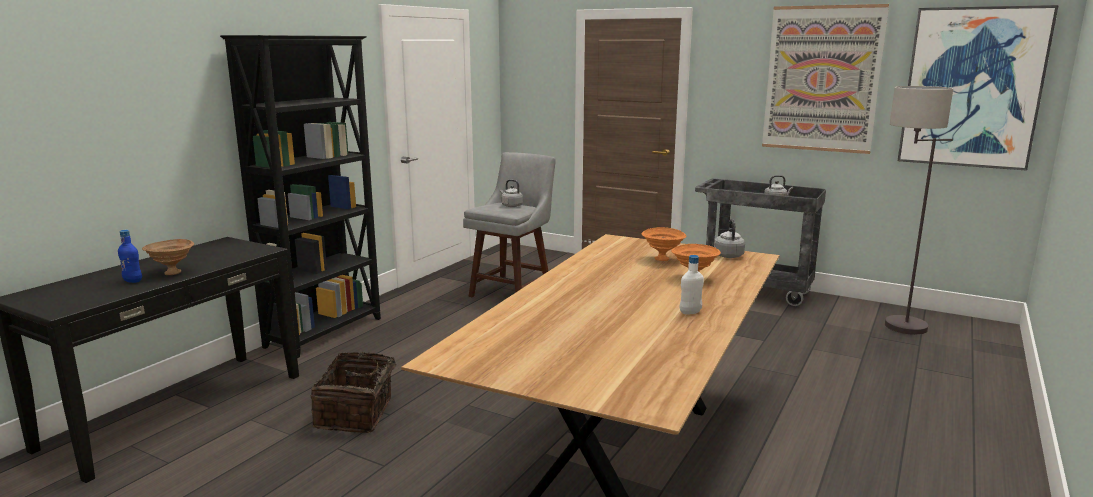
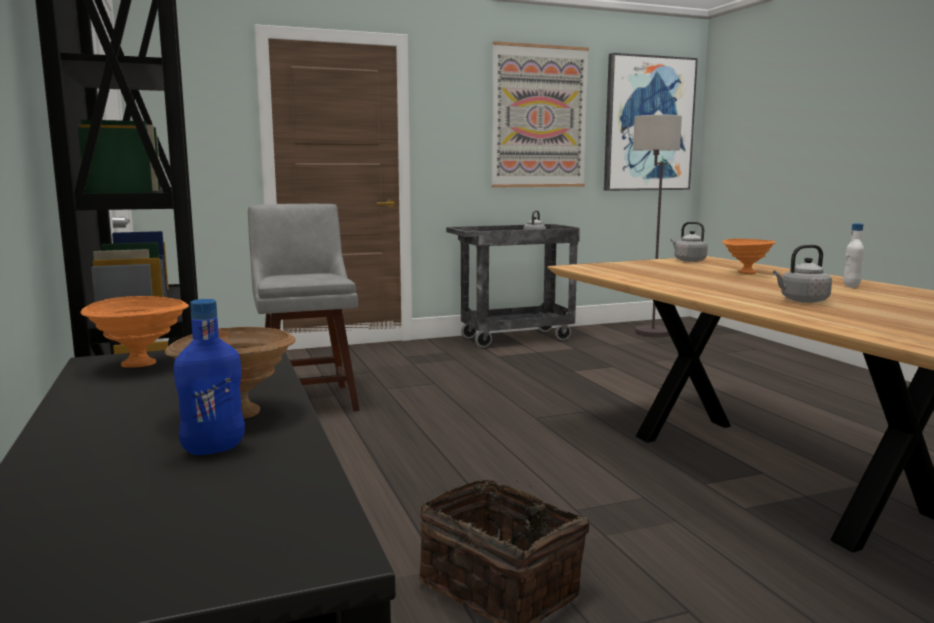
camera: 50 degrees left, 5 degrees down
(511, 206) = (303, 275): grey kettle -> grey kettle (802, 300)
(663, 259) = (671, 269): orange bowl -> orange bowl (141, 364)

